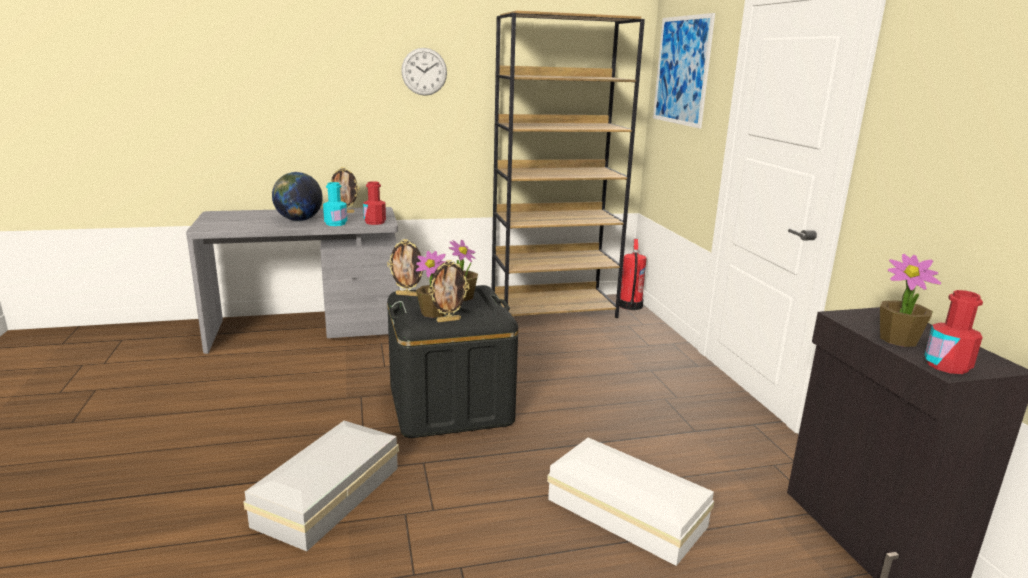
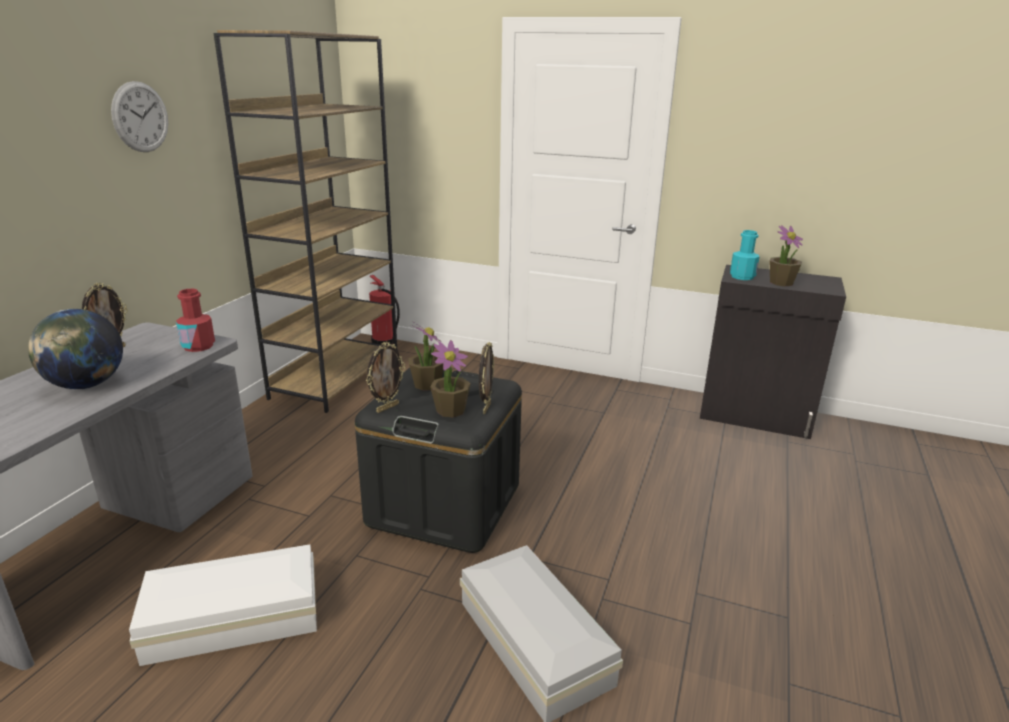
camera: 55 degrees left, 5 degrees up
(336, 223) = (156, 367): turquoise bottle -> turquoise bottle (742, 277)
(627, 514) = (682, 486): white storage box -> white storage box (236, 619)
(682, 70) = (407, 93): picture -> none
(947, 366) = (824, 288): red bottle -> none

